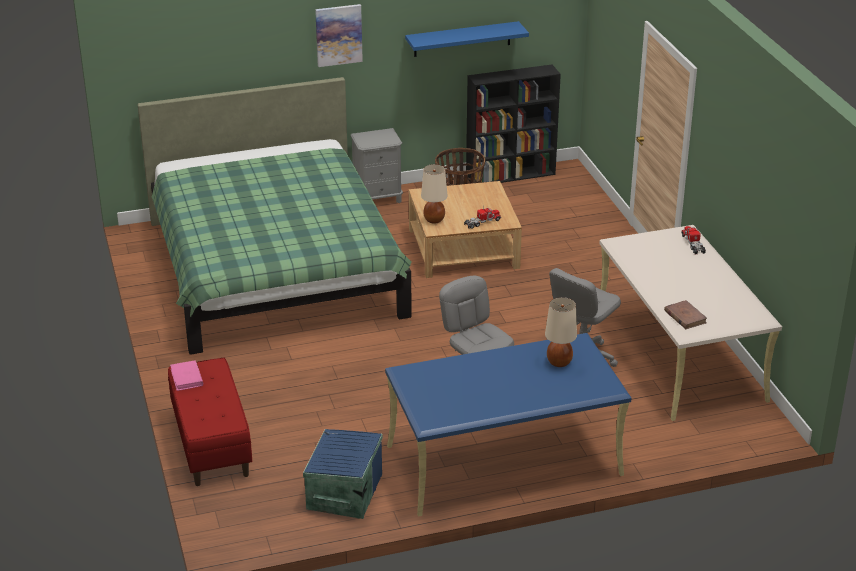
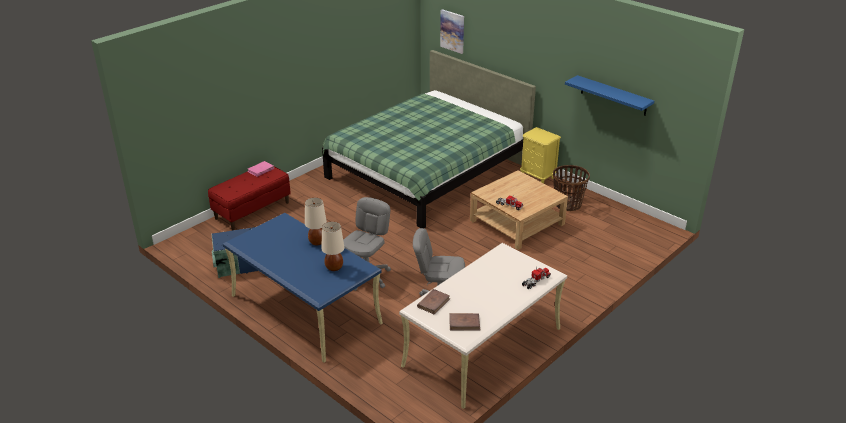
camera: 60 degrees right, 0 degrees up
(338, 35) = (538, 56): picture -> picture (452, 31)
(378, 198) = (537, 176): grey nightstand -> yellow nightstand
(434, 220) = (492, 189): beige table lamp -> beige table lamp (317, 242)
(511, 175) = (626, 211): black bookcase -> none
(735, 309) = (464, 323): none -> brown book

